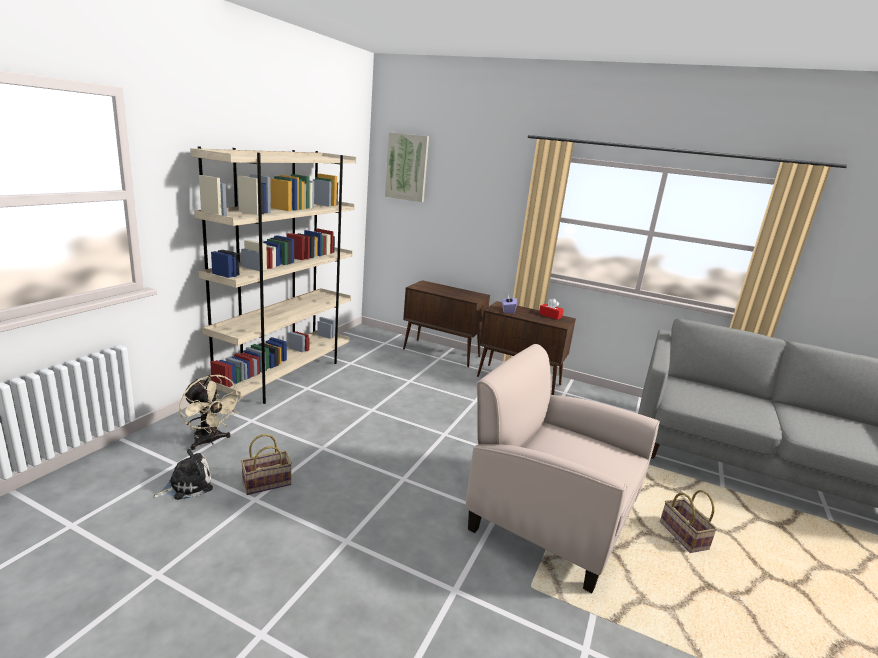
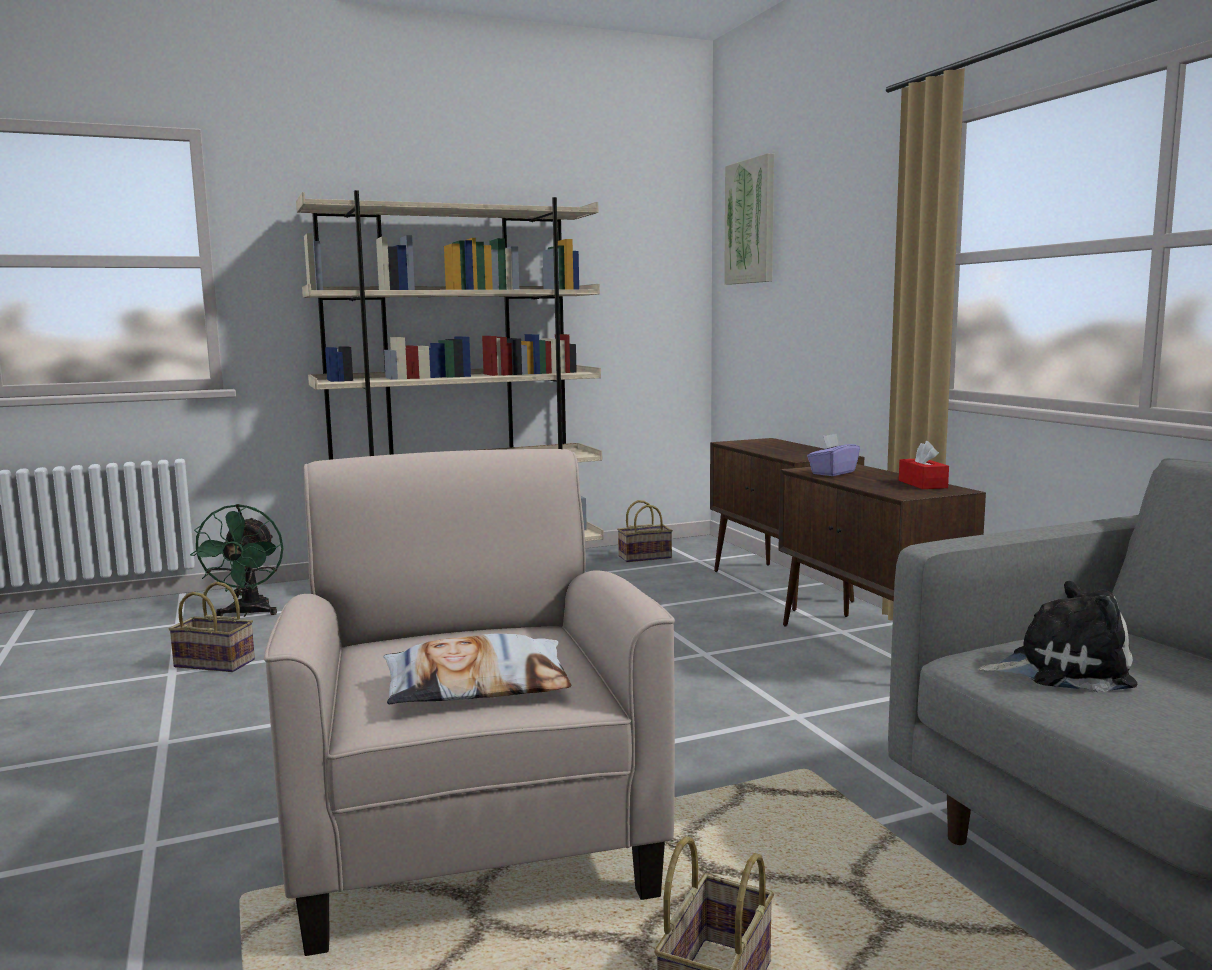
camera: 45 degrees right, 10 degrees down
(187, 485) = (146, 643): plush toy -> plush toy (1062, 670)
(209, 441) = (248, 613): beige fan -> green fan
(358, 345) = (645, 557): none -> basket
(604, 465) = (477, 685): none -> pillow

